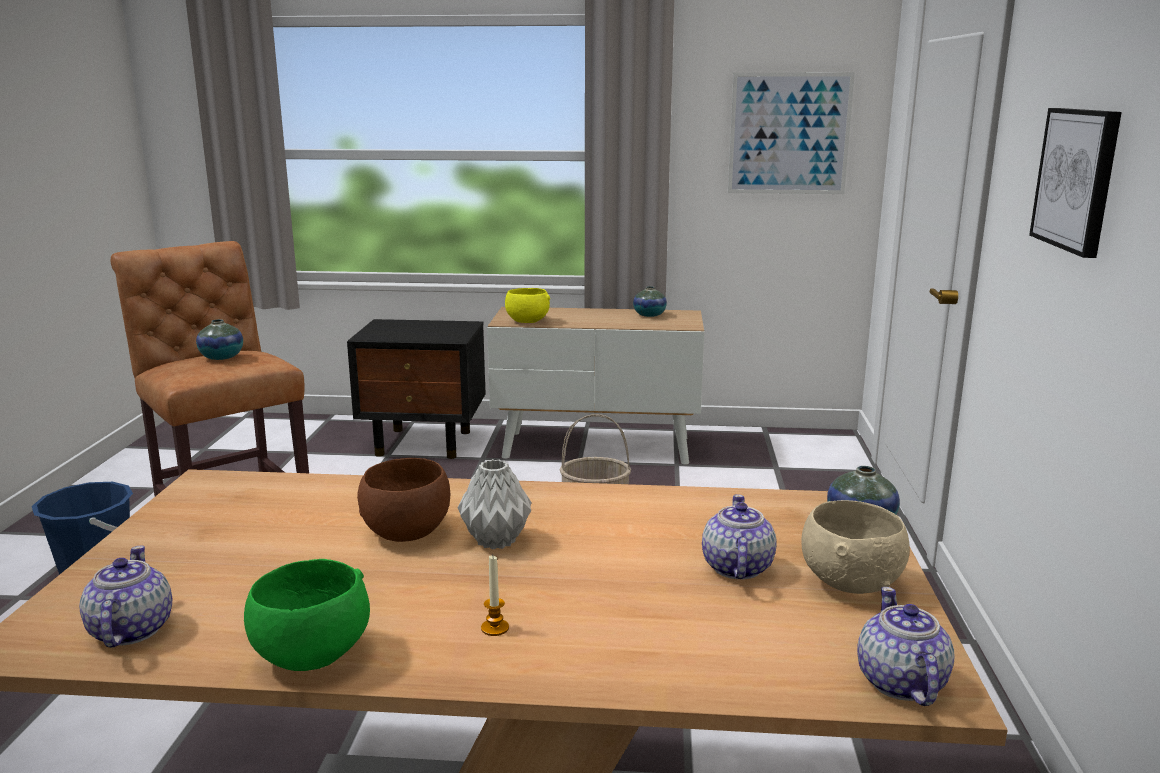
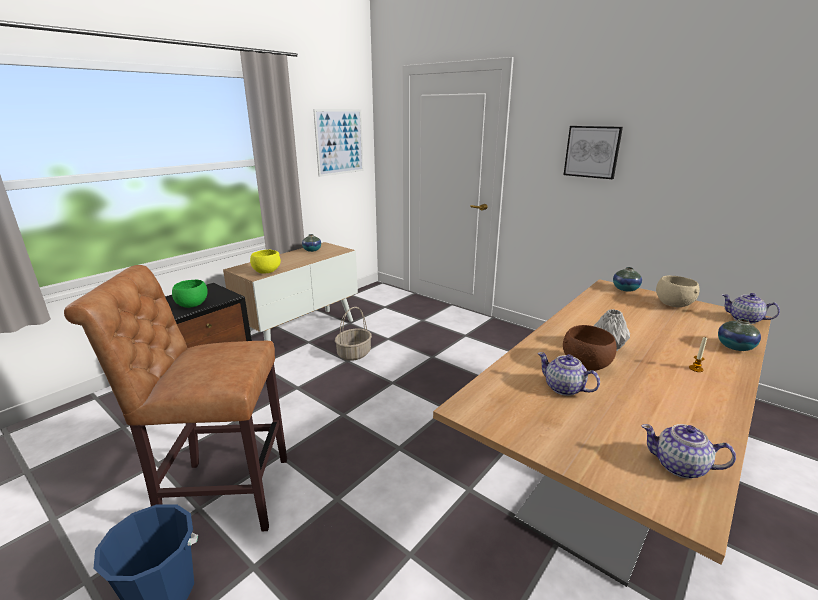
camera: 55 degrees left, 5 degrees up
(221, 357) = (210, 357): vase -> vase (735, 347)
(309, 656) = (717, 416): green bowl -> green bowl (192, 305)
(736, 568) = (654, 315): teapot -> teapot (564, 388)

